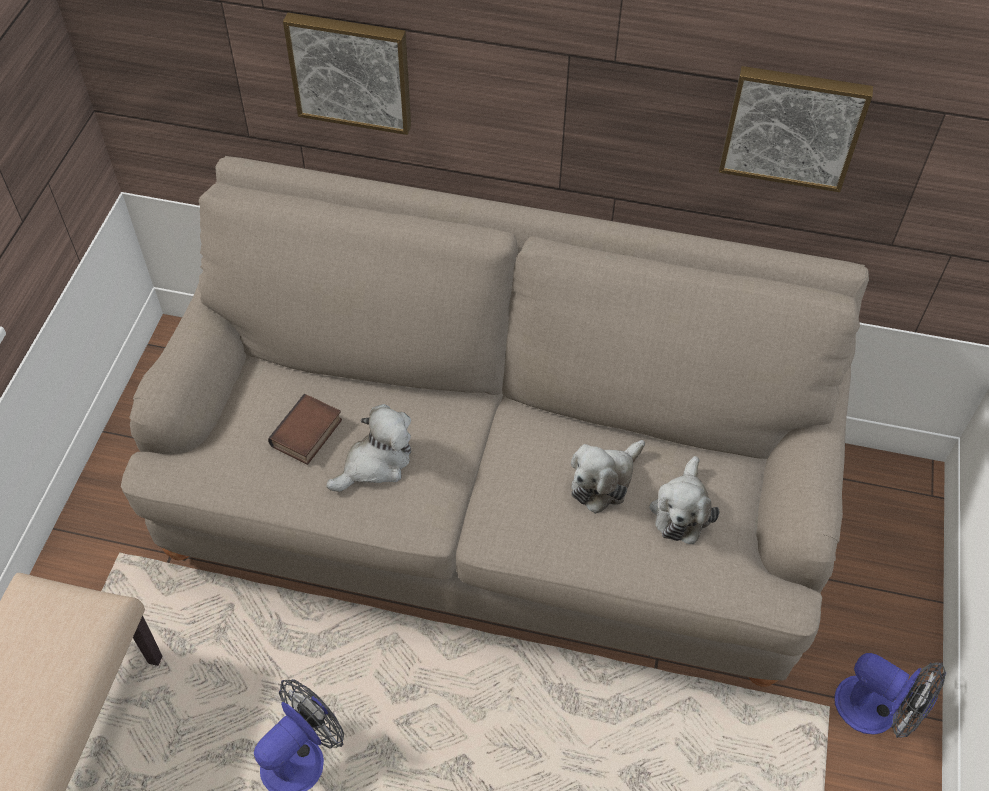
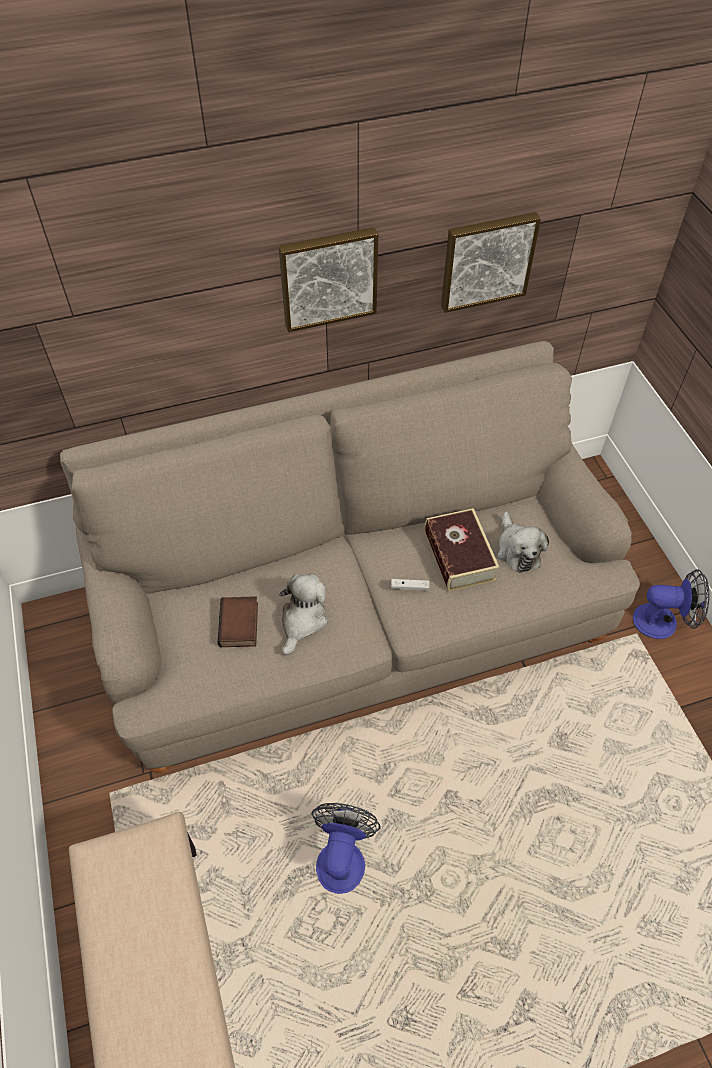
camera: 30 degrees left, 0 degrees up
(351, 70) = (157, 340): picture -> picture (328, 277)
(519, 487) = (409, 587): none -> white game controller
(604, 481) = (459, 555): plush toy -> book

